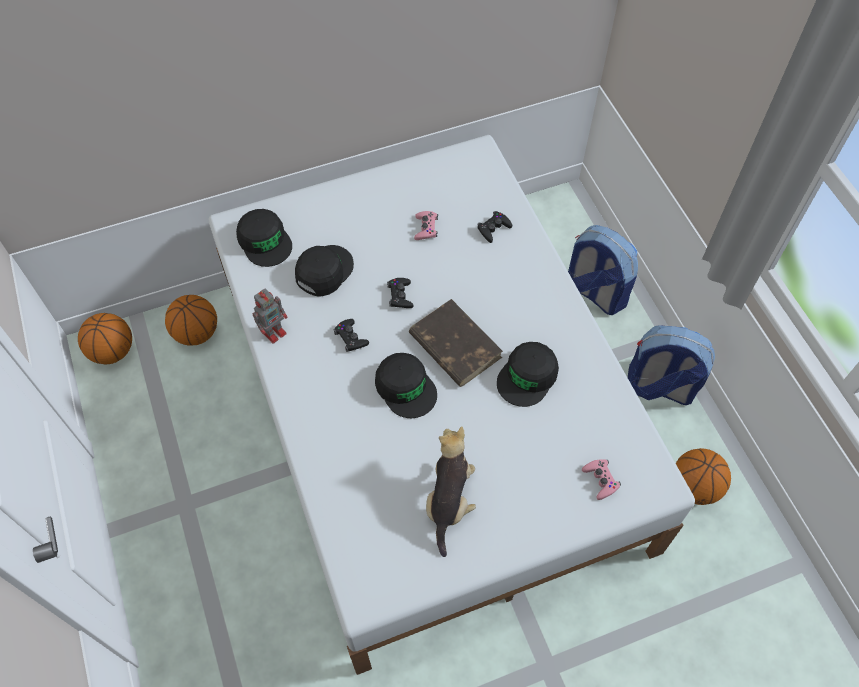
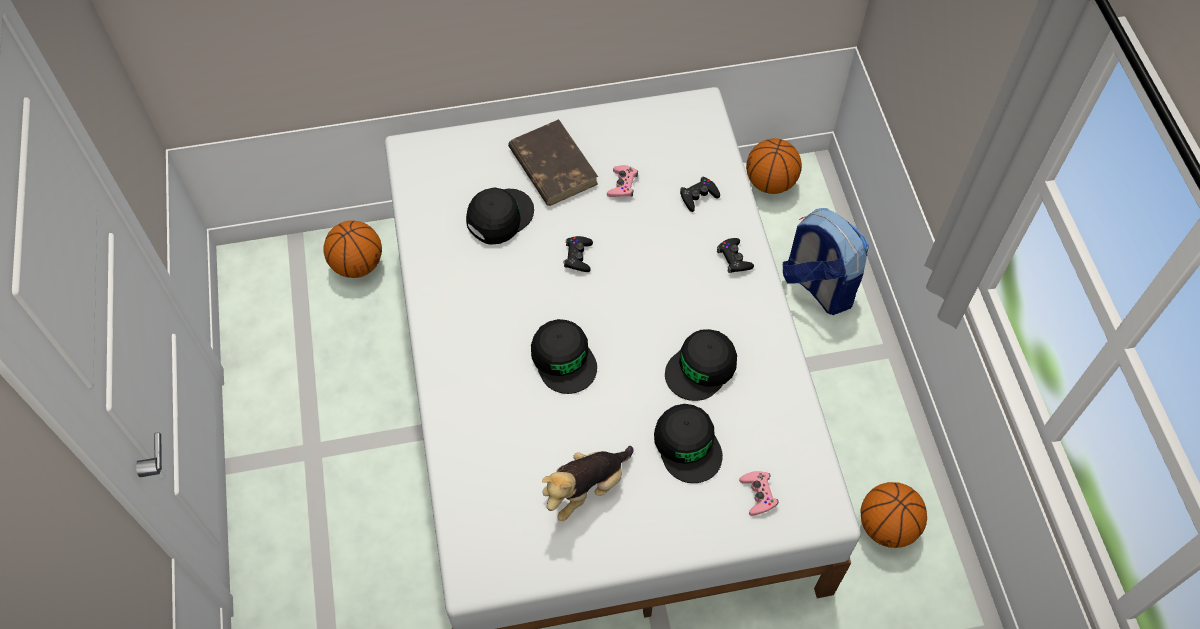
camera: 10 degrees right, 0 degrees up
(113, 351) = (263, 271): basketball -> basketball (770, 182)
(265, 241) = (441, 174): black cap -> black cap (688, 445)
(274, 331) = (433, 275): toy robot -> none
(351, 338) = (514, 295): black game controller -> black game controller (734, 258)
(449, 500) = (586, 488): plush toy -> plush toy turned 150 degrees counterclockwise
(454, 345) = (627, 320): brown book -> brown book (552, 166)
(659, 386) = (871, 406): backpack -> none

